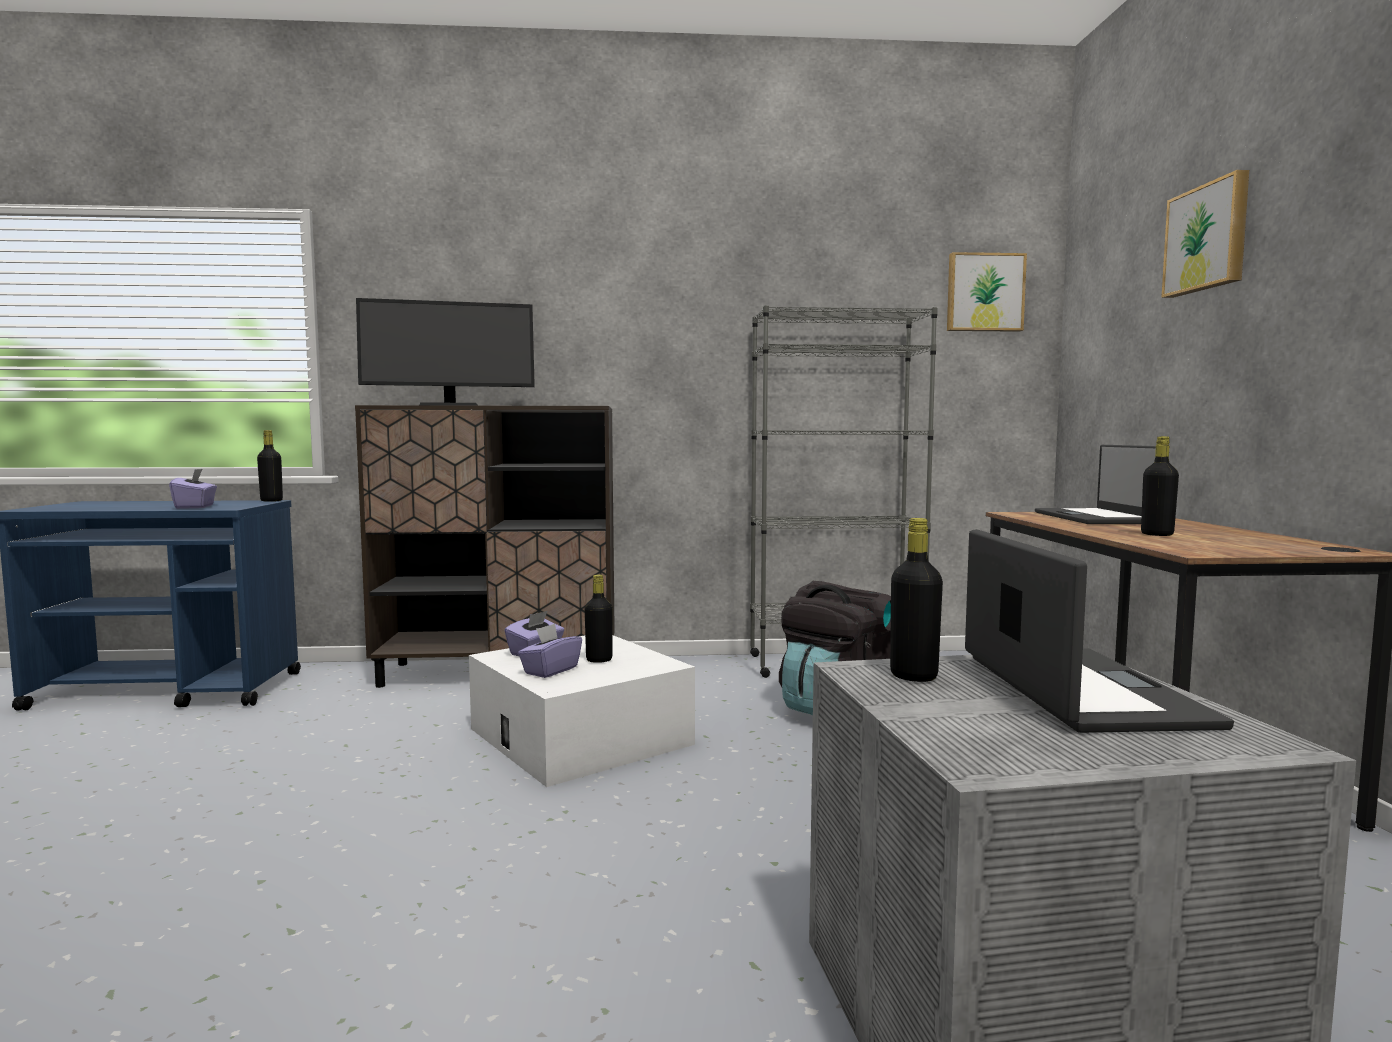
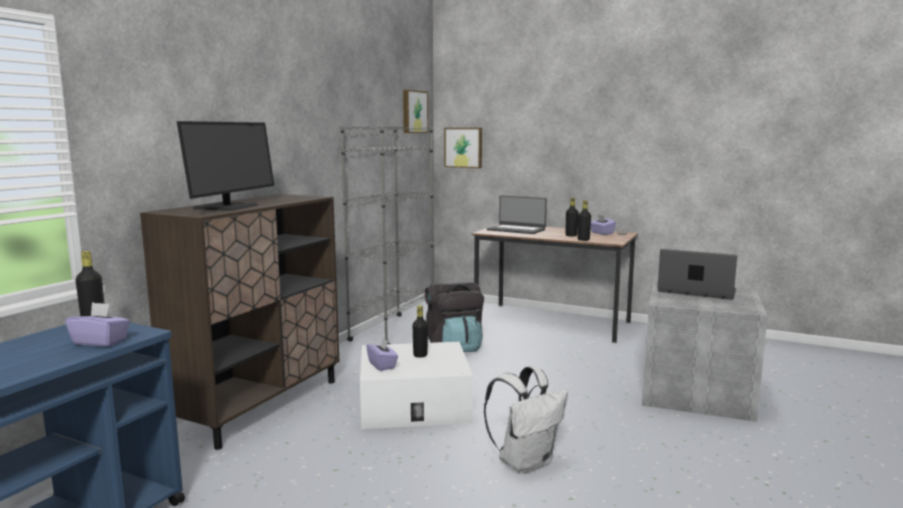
camera: 60 degrees left, 5 degrees up
(420, 859) = (526, 462): none -> white backpack
(550, 670) = (425, 367): purple tissue box -> purple tissue box (601, 233)
(913, 676) = (673, 300): black bottle -> black bottle (583, 240)
(1208, 238) = (538, 108): picture -> picture (463, 147)

